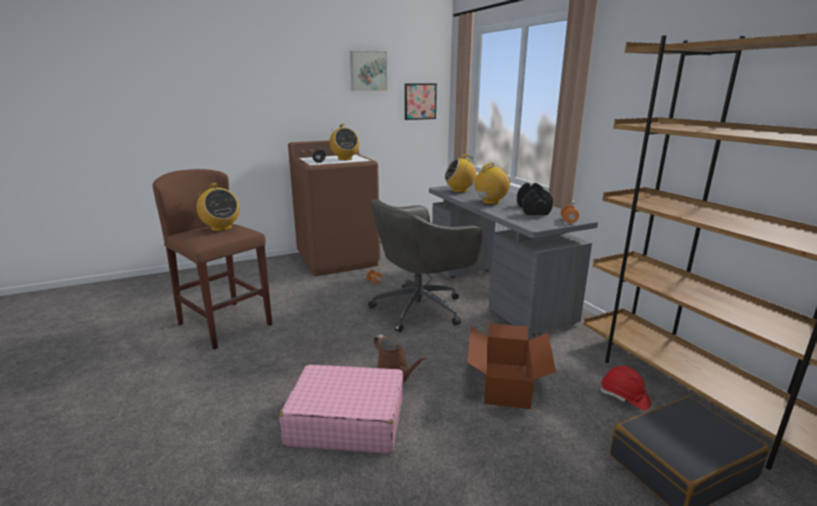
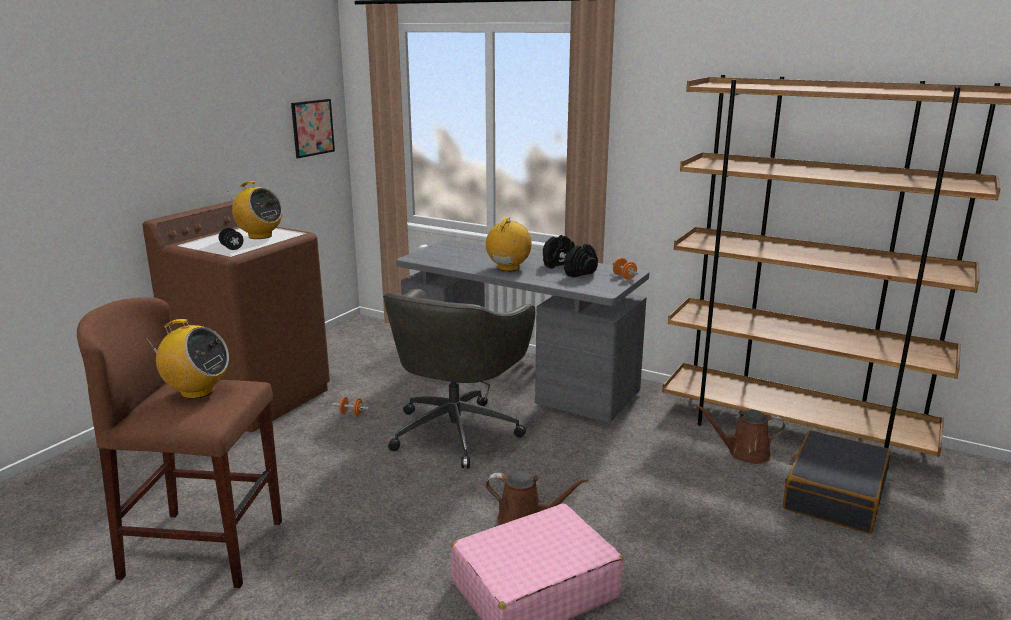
camera: 35 degrees left, 0 degrees up
(368, 71) = (242, 89): picture -> none
(459, 191) = (444, 257): radio -> none
(507, 384) = (641, 481): cardboard box -> none
(624, 397) = (744, 453): red hard hat -> brown watering can

